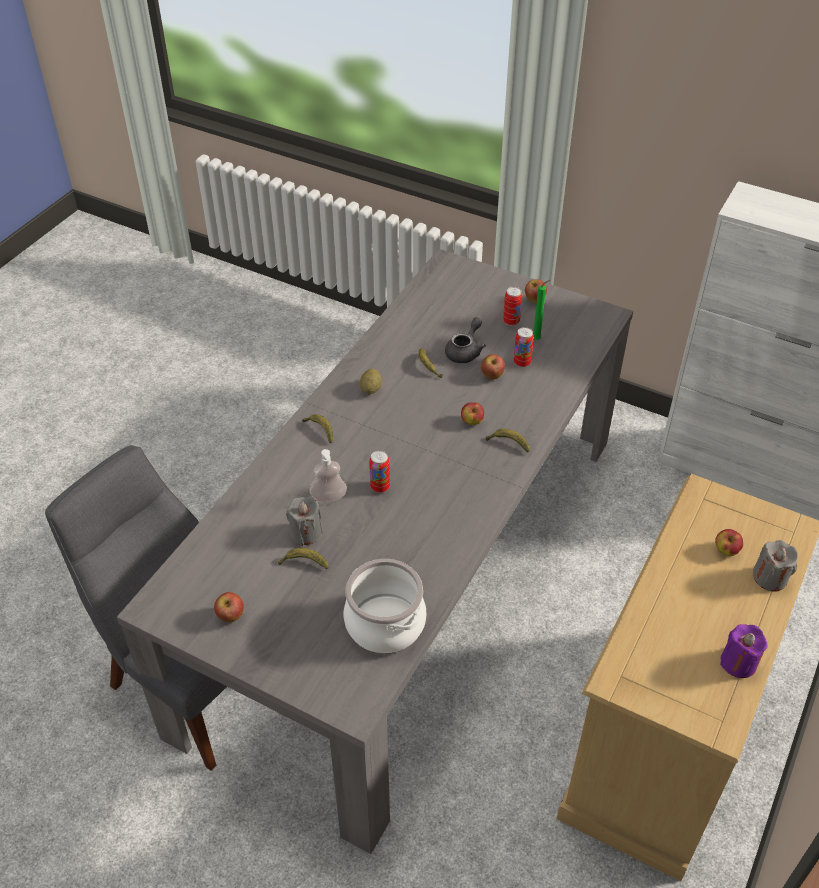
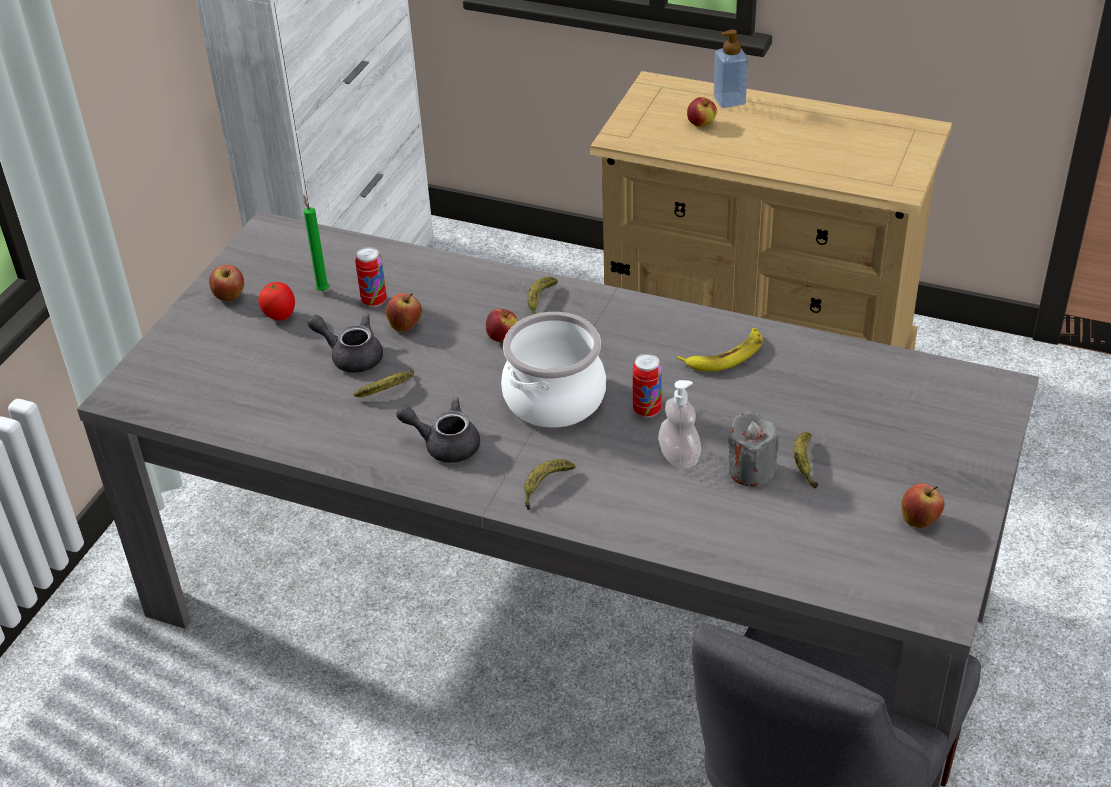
camera: 95 degrees left, 5 degrees down
(371, 389) = (445, 444): potato -> grey teapot
(384, 623) = (873, 379): cooking pot -> cooking pot (555, 399)
(430, 538) = (725, 355): none -> banana
(511, 321) = (280, 316): can -> tomato
(738, 663) = (844, 119): purple candle -> none
(770, 578) = (729, 100): grey candle -> soap dispenser

